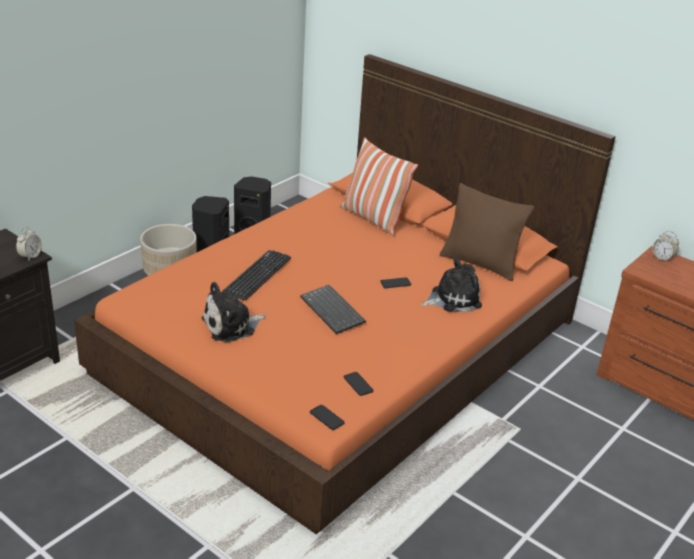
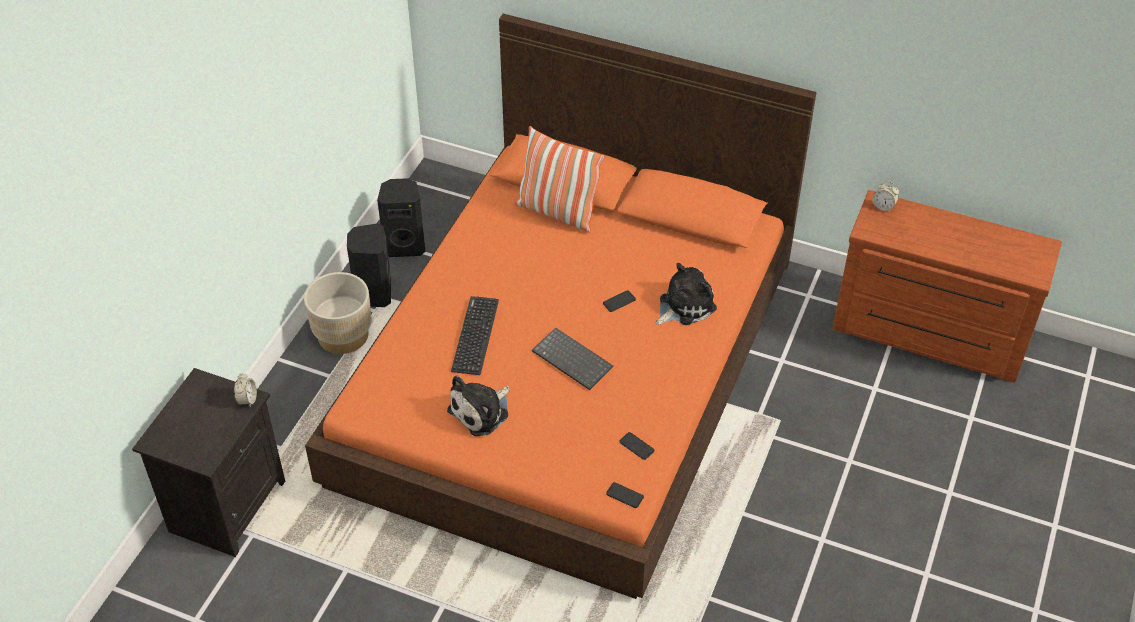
camera: 15 degrees left, 15 degrees up
(479, 263) = (693, 246): brown pillow -> none

